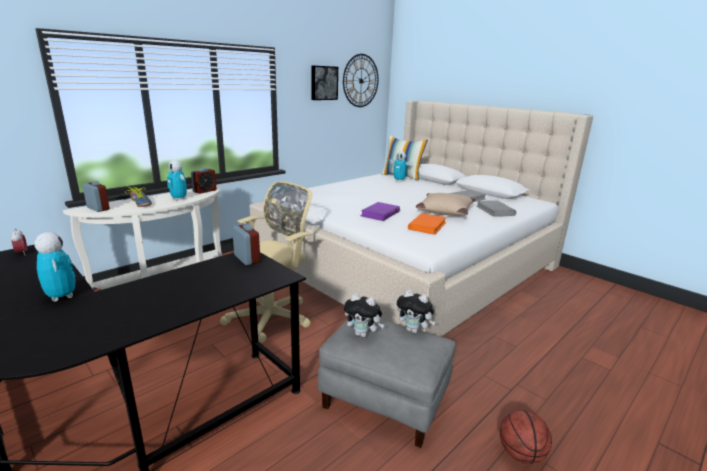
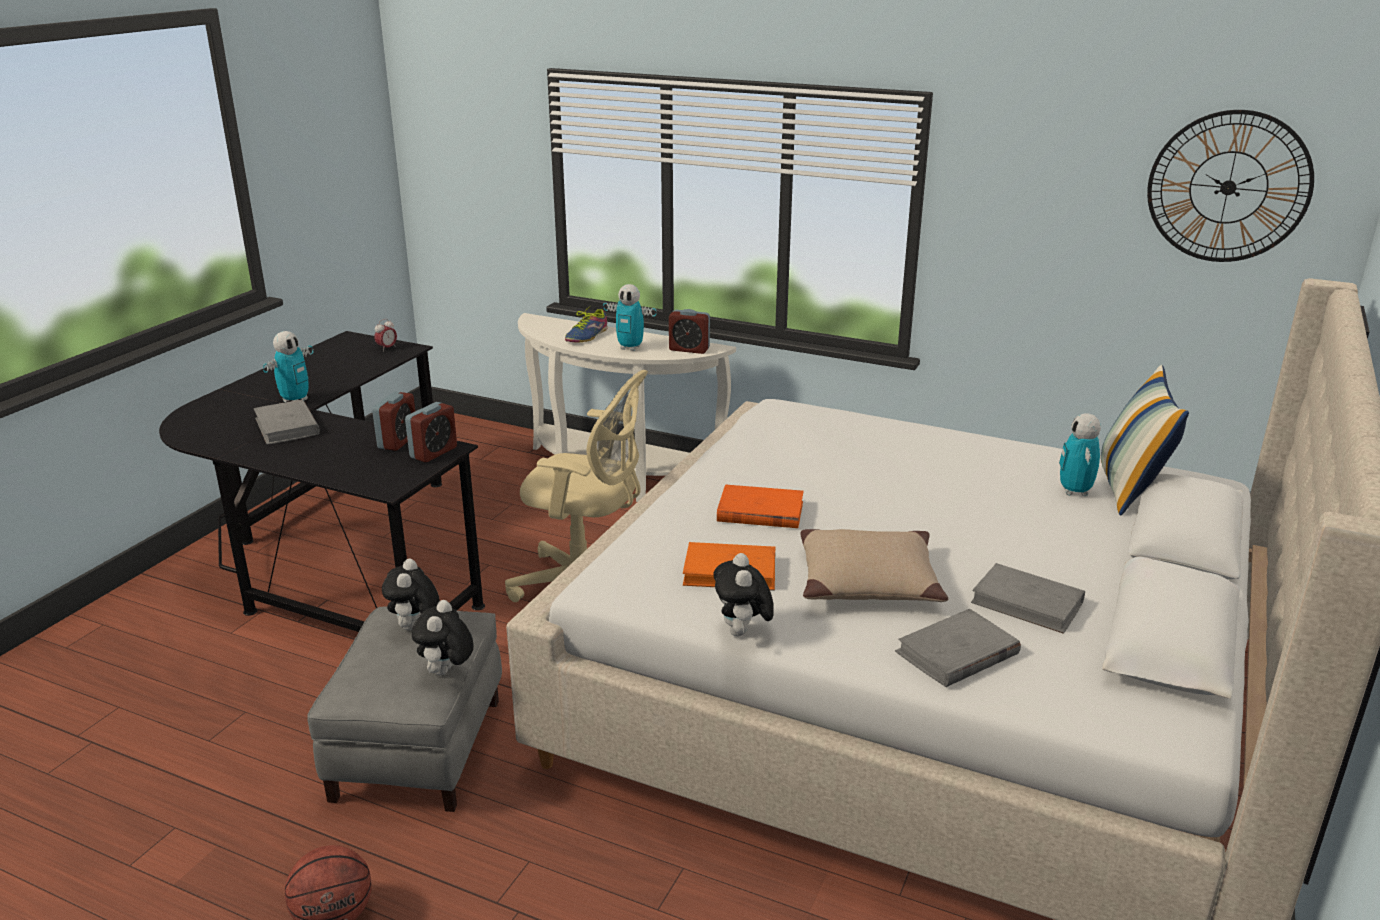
camera: 70 degrees right, 5 degrees up
(98, 208) = (544, 325): alarm clock -> alarm clock (398, 441)
(116, 303) = (287, 426): none -> grey book
(179, 199) = (630, 348): toy robot -> toy robot turned 90 degrees counterclockwise
(323, 83) = (1074, 181): picture -> none
(380, 214) = (759, 512): purple book -> orange book
(474, 232) = (742, 633): none -> plush toy

